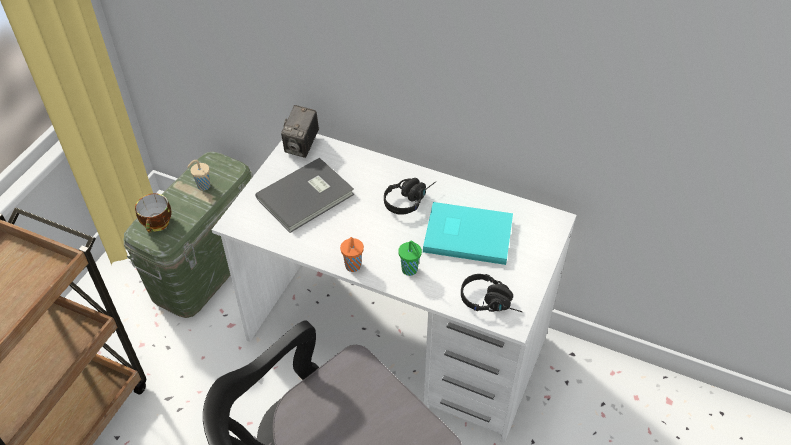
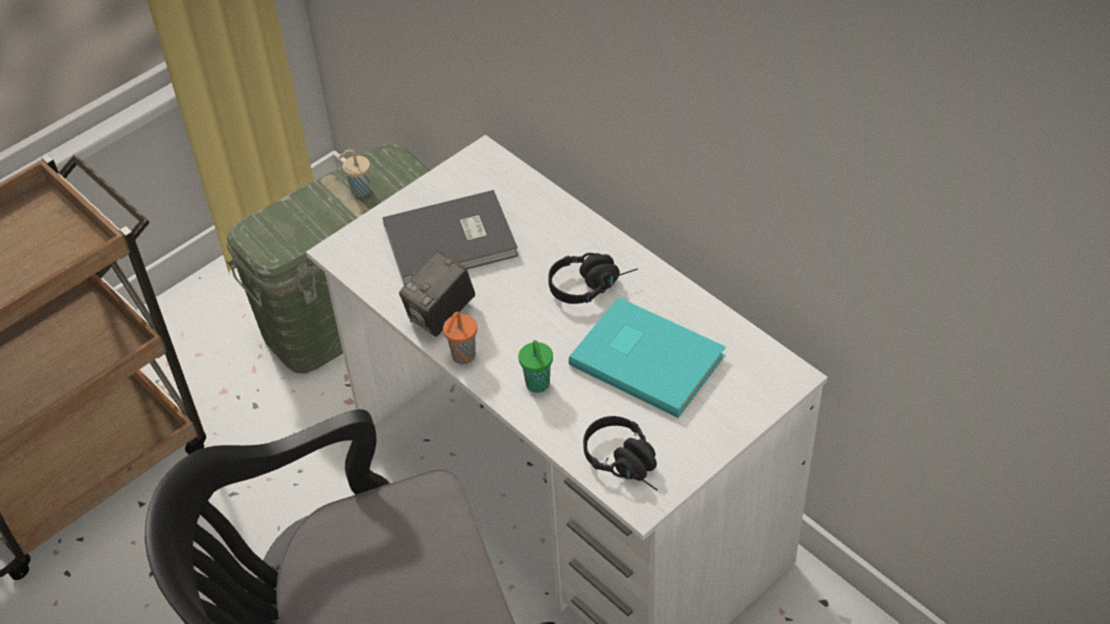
camera: 25 degrees right, 0 degrees up
(158, 224) = (277, 227): cup -> none
(302, 146) = (483, 167): camera -> camera (441, 315)

